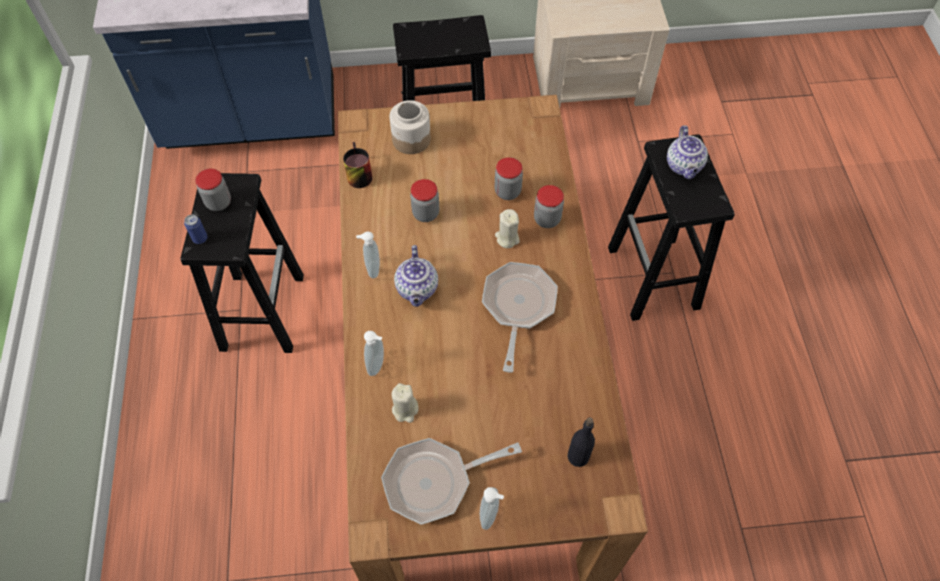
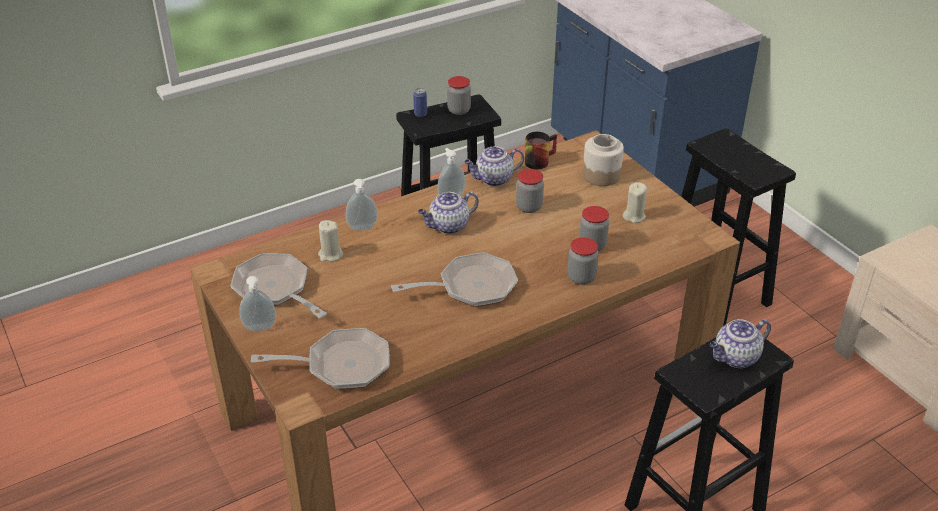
camera: 65 degrees right, 20 degrees down
(365, 223) = (493, 179): none -> teapot
(507, 238) = (540, 260): beige candle -> beige candle (634, 216)
(578, 456) = (341, 365): black bottle -> frying pan

